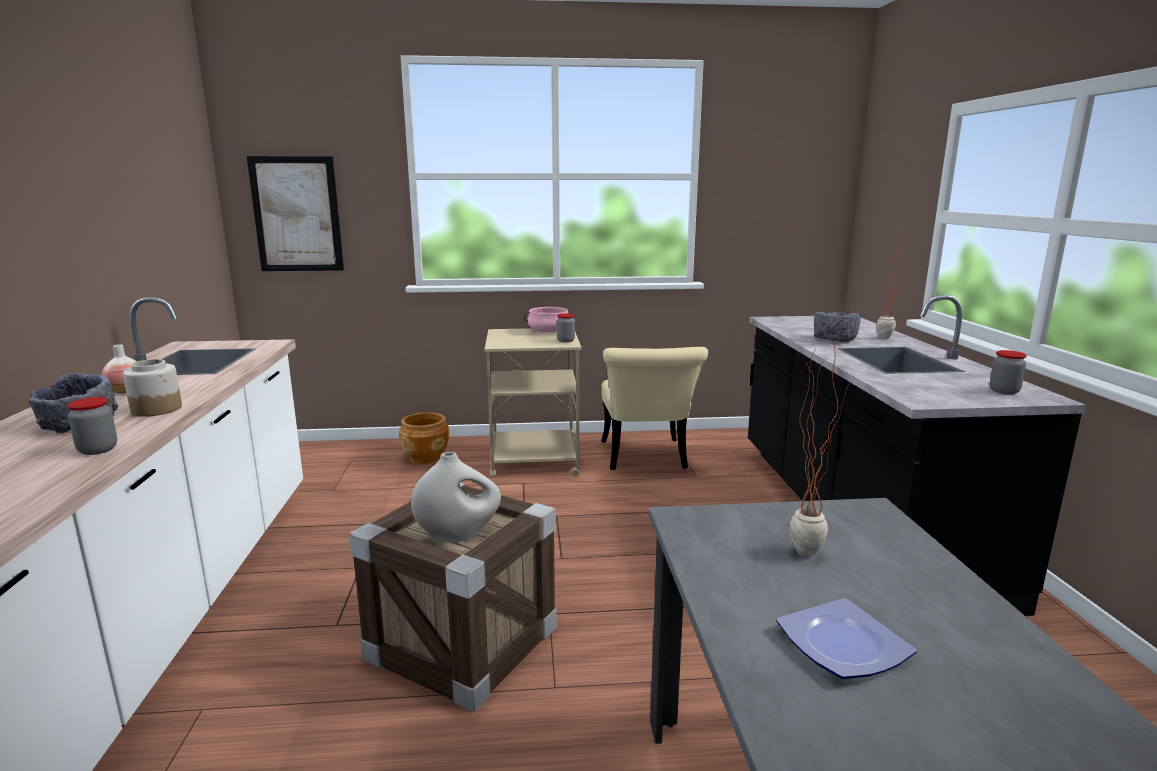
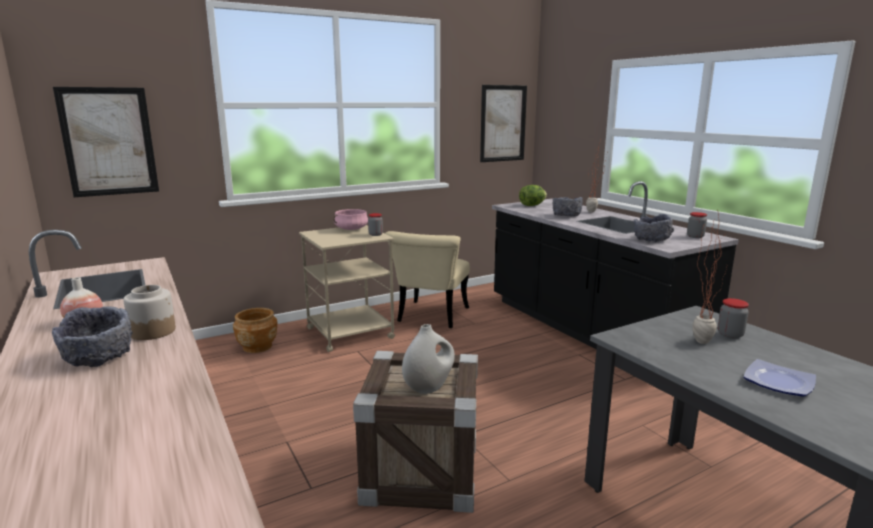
camera: 25 degrees left, 0 degrees up
(98, 450) = (166, 372): jar -> jar (730, 335)
(645, 459) = (430, 317): beige chair -> beige chair turned 45 degrees clockwise
(799, 203) = (503, 123): none -> picture
(806, 322) = (532, 205): none -> lettuce
(914, 387) = (651, 239): none -> grey bowl

